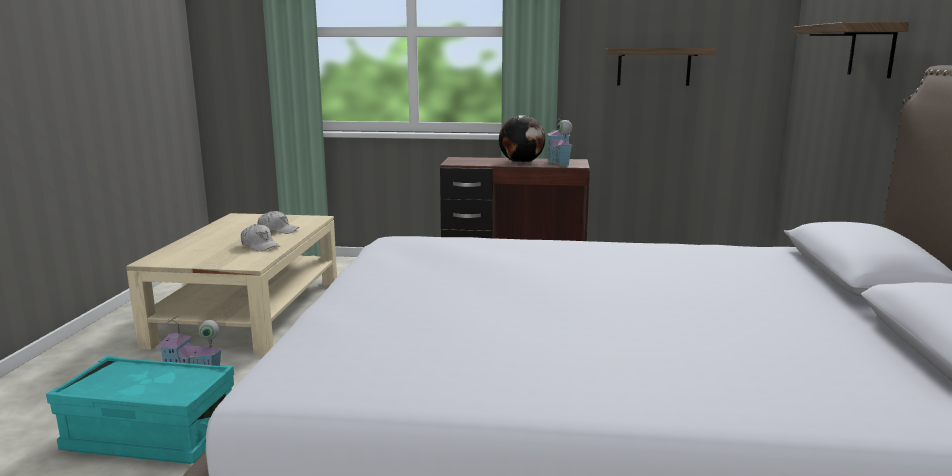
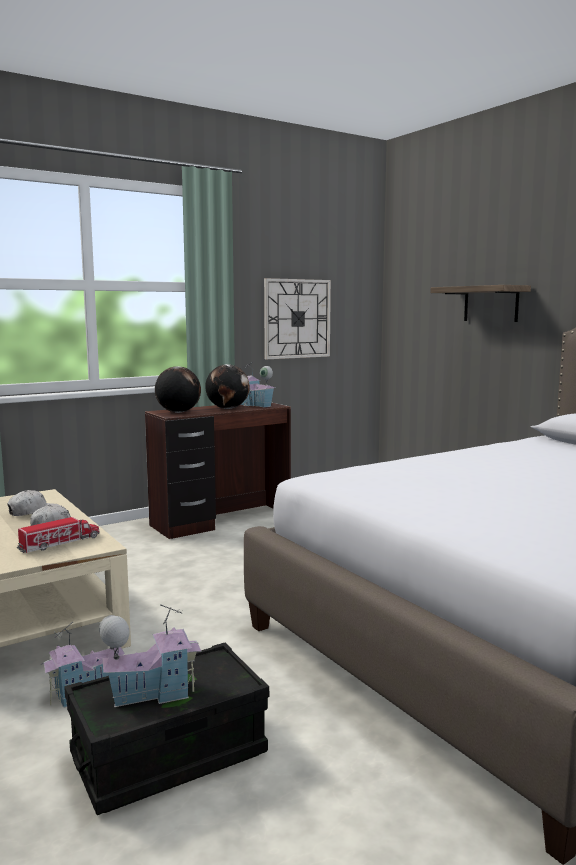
camera: 40 degrees left, 5 degrees down
(132, 380) = (152, 693): none -> toy house
(152, 436) = (169, 755): turquoise storage box -> black storage box
(236, 256) = (60, 543): none -> toy truck
(468, 161) = (178, 412): none -> globe
(653, 66) = (297, 318): shelf -> wall clock

